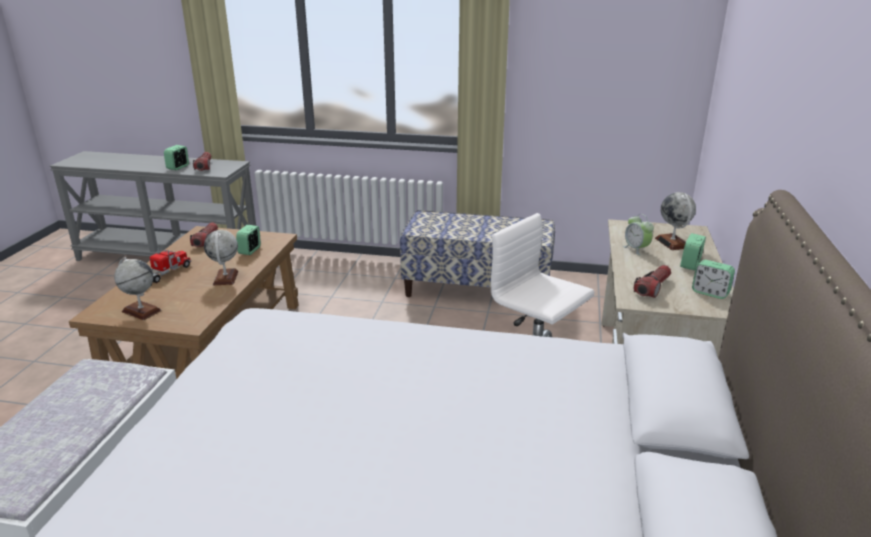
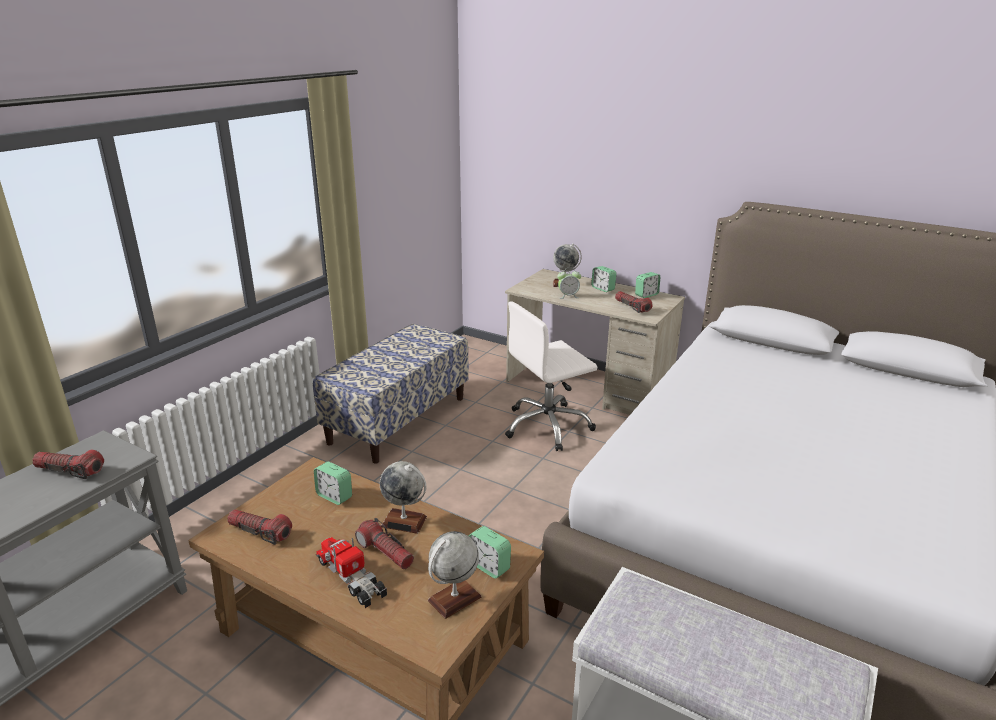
camera: 70 degrees left, 0 degrees up
(178, 167) = (36, 497): alarm clock -> alarm clock (489, 566)
(190, 279) = (385, 552): none -> flashlight

